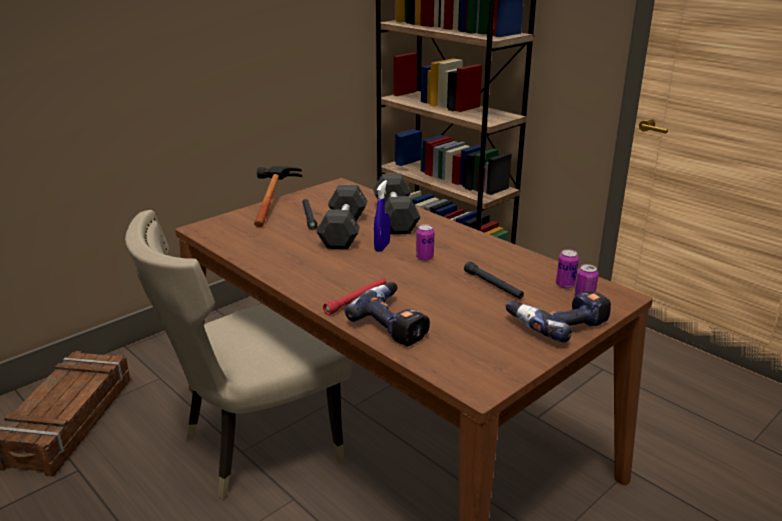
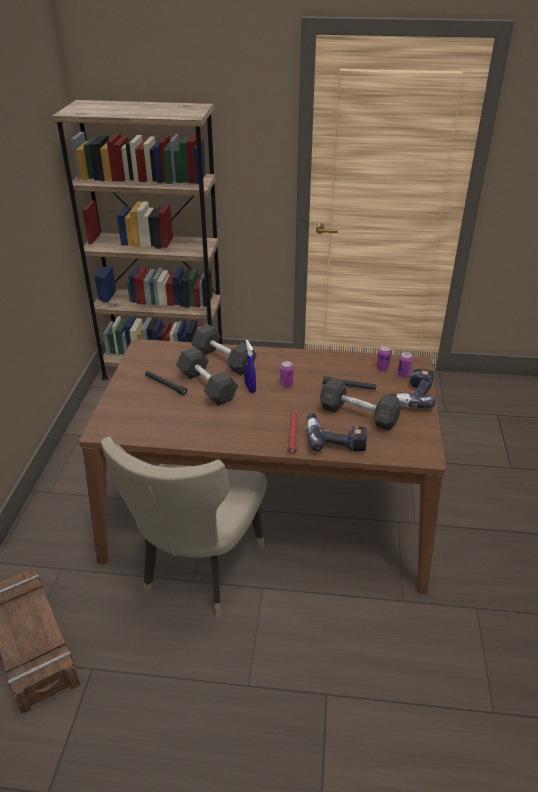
camera: 40 degrees left, 10 degrees up
(272, 205) = (121, 386): hammer -> none
(460, 313) = (358, 415): none -> grey dumbbell

